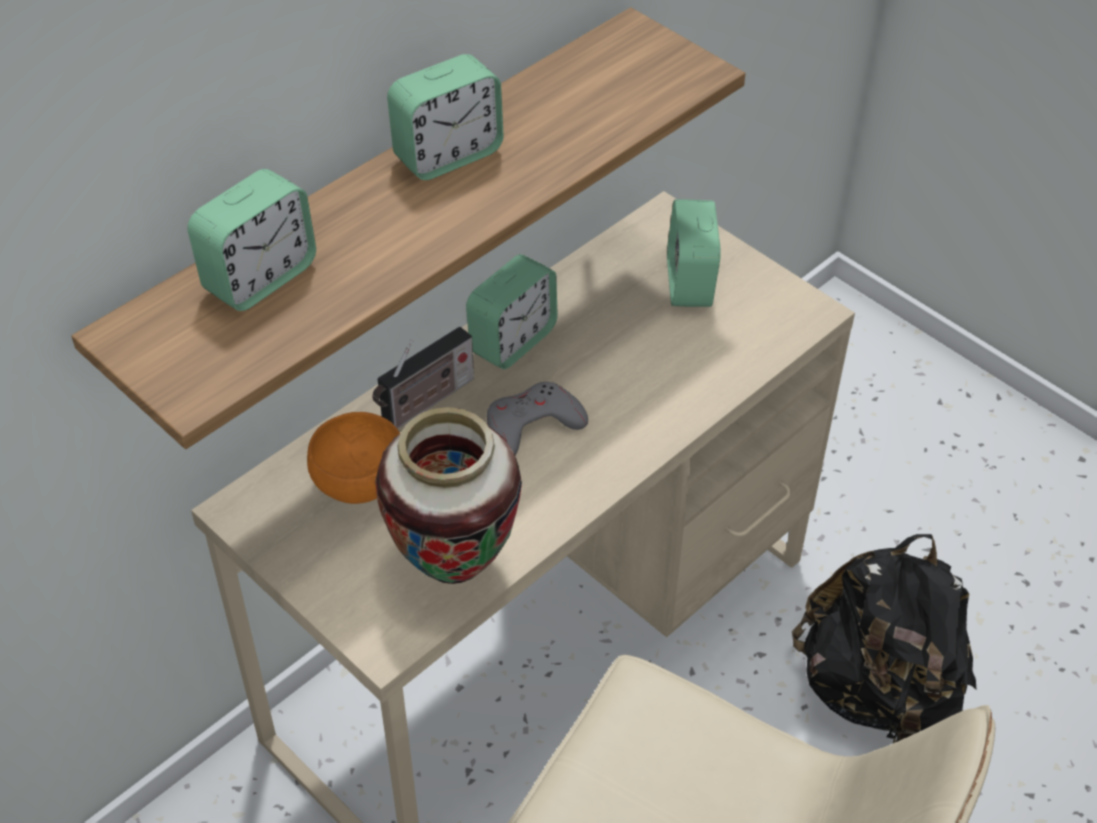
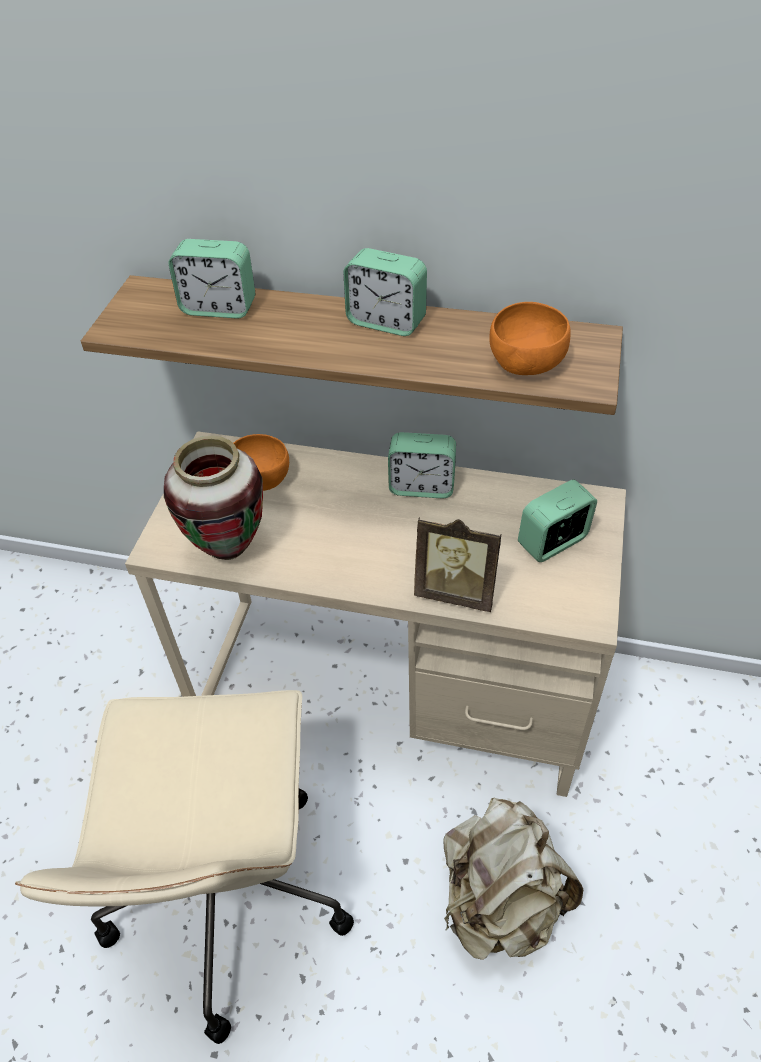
camera: 60 degrees right, 0 degrees up
(425, 403) = (340, 476): radio -> none
(532, 425) = (361, 529): grey game controller -> none
(629, 95) = (526, 364): none -> orange bowl
(694, 392) = (456, 592): none -> picture frame
(876, 689) = (500, 900): black backpack -> beige backpack

